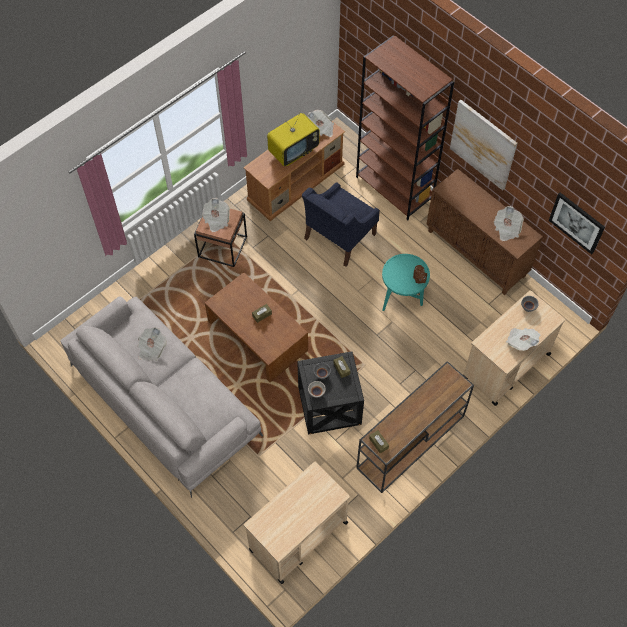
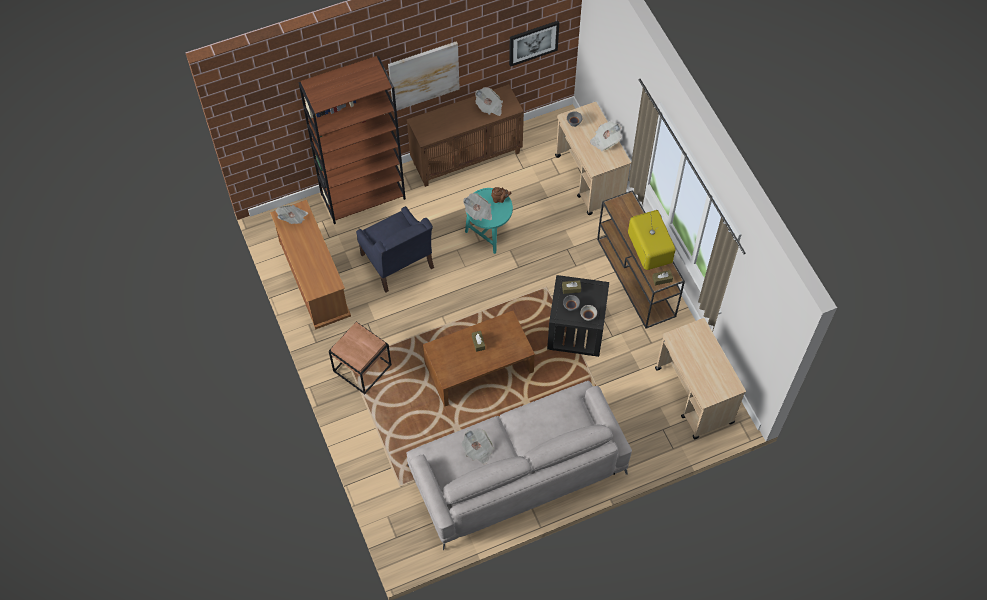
camera: 70 degrees left, 0 degrees up
(216, 220) = (355, 347): newspaper -> newspaper (478, 212)
(293, 151) = (309, 251): television -> television (648, 251)

